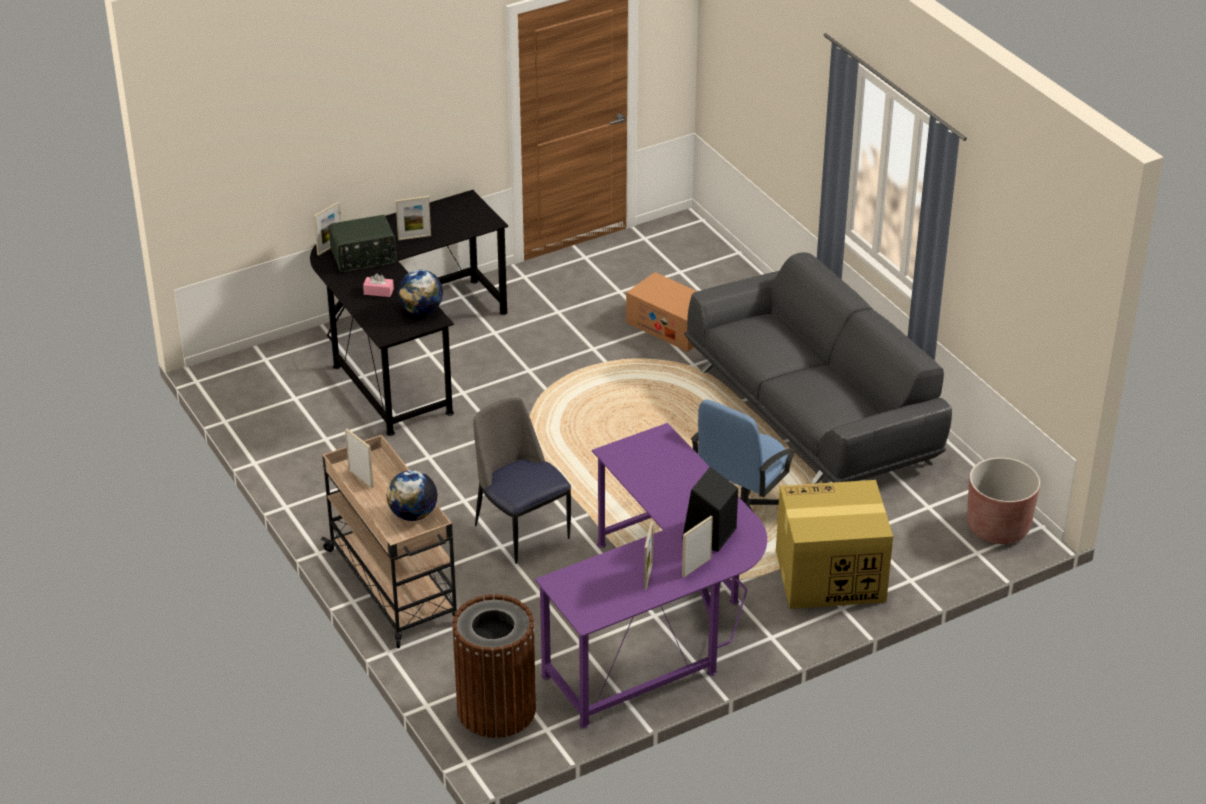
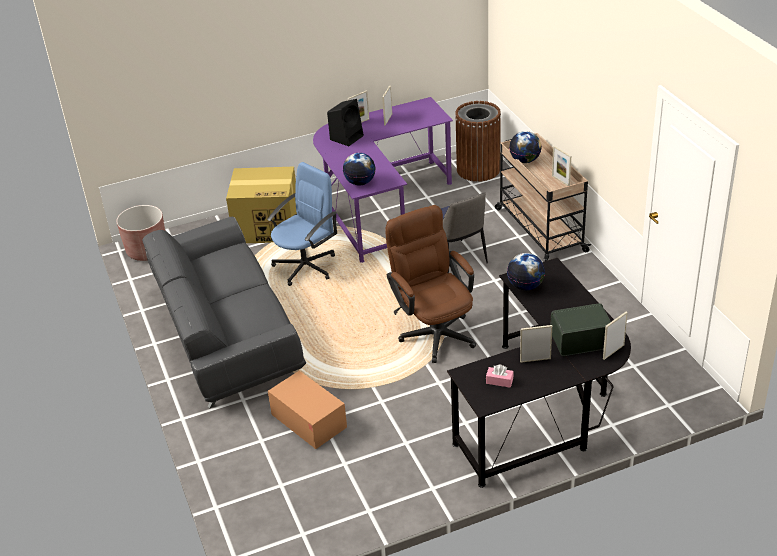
camera: 170 degrees left, 0 degrees up
(378, 291) = (563, 305): pink tissue box -> pink tissue box (499, 381)
(542, 428) = (434, 331): none -> brown office chair
(662, 448) = (360, 182): none -> globe

